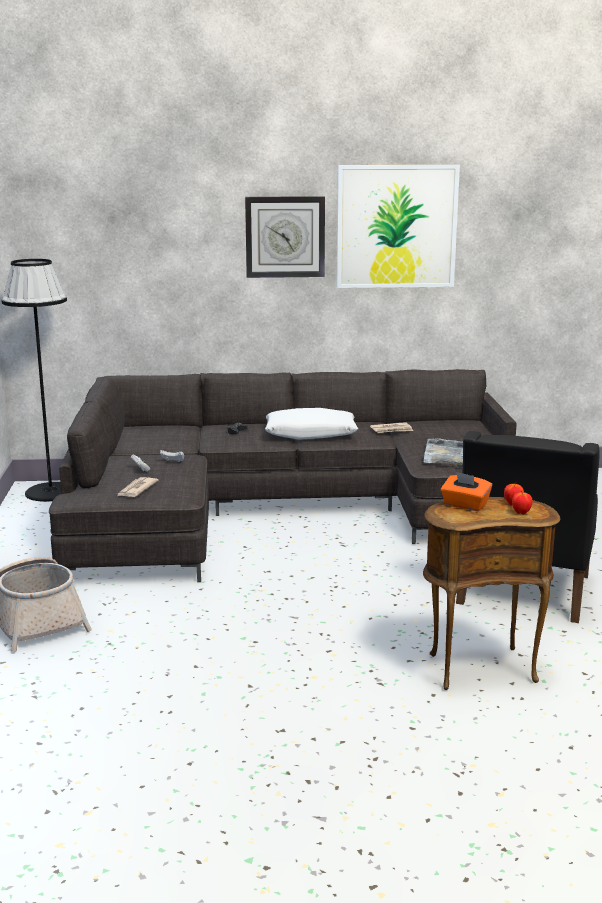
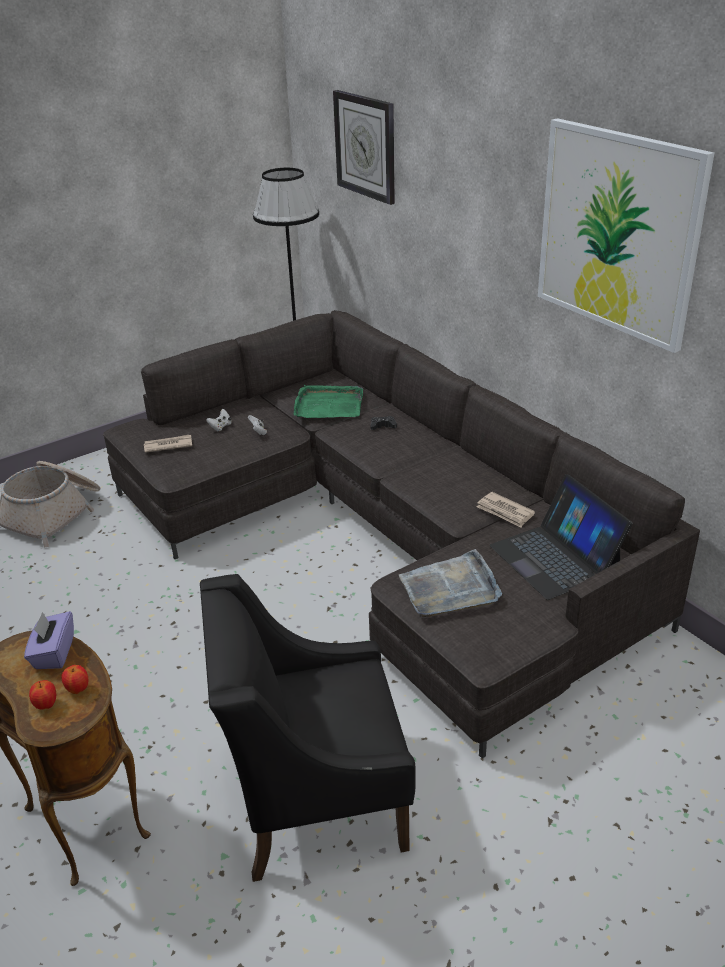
camera: 60 degrees right, 15 degrees up
(175, 437) = (328, 405): none -> green tray
(285, 237) = (497, 207): wall clock -> wall clock (366, 146)
(310, 434) = (427, 467): white pillow -> none
(453, 431) = (555, 557): none -> laptop
(465, 505) = (53, 653): orange tissue box -> purple tissue box

